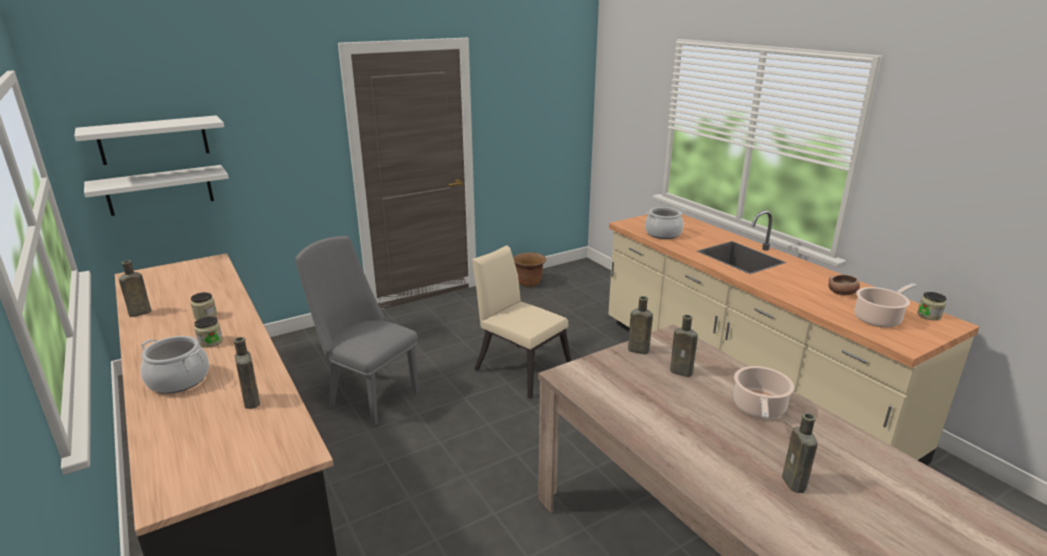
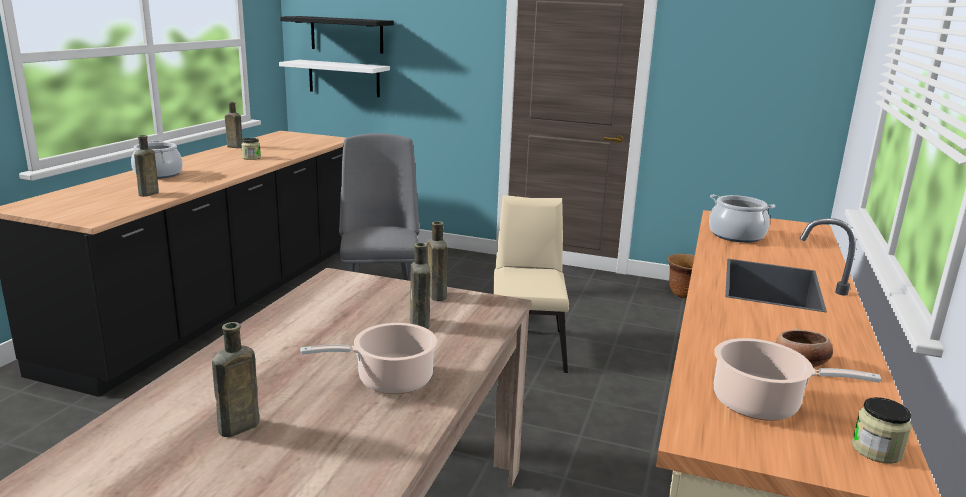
camera: 50 degrees right, 5 degrees down
(153, 140) = (346, 34): white shelf -> black shelf
(210, 342) = (217, 167): jar -> none

